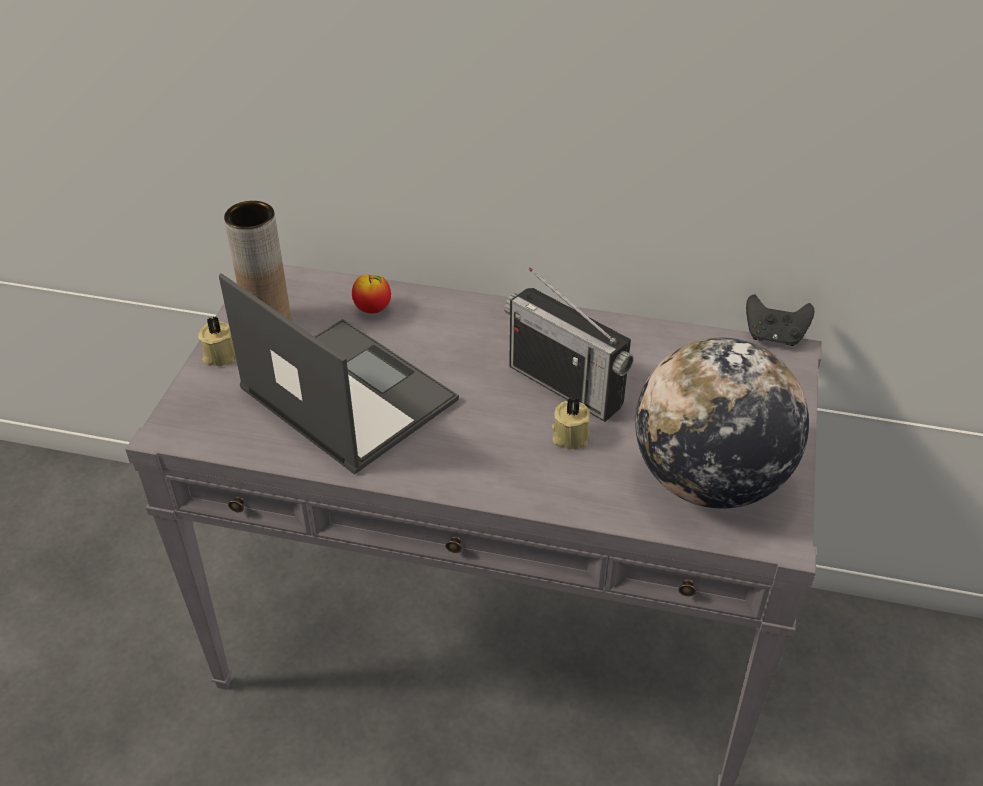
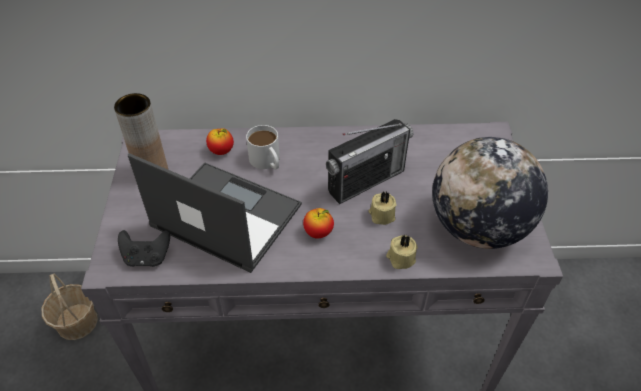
camera: 15 degrees left, 5 degrees up
(145, 539) = (77, 321): none -> basket
(220, 354) = (126, 204): beige candle -> beige candle (400, 258)
(432, 335) = (267, 162): none -> white mug
(468, 441) = (318, 233): none -> apple
(565, 385) = (366, 181): radio -> radio turned 60 degrees counterclockwise
(774, 336) = (479, 123): black game controller -> black game controller (147, 257)

